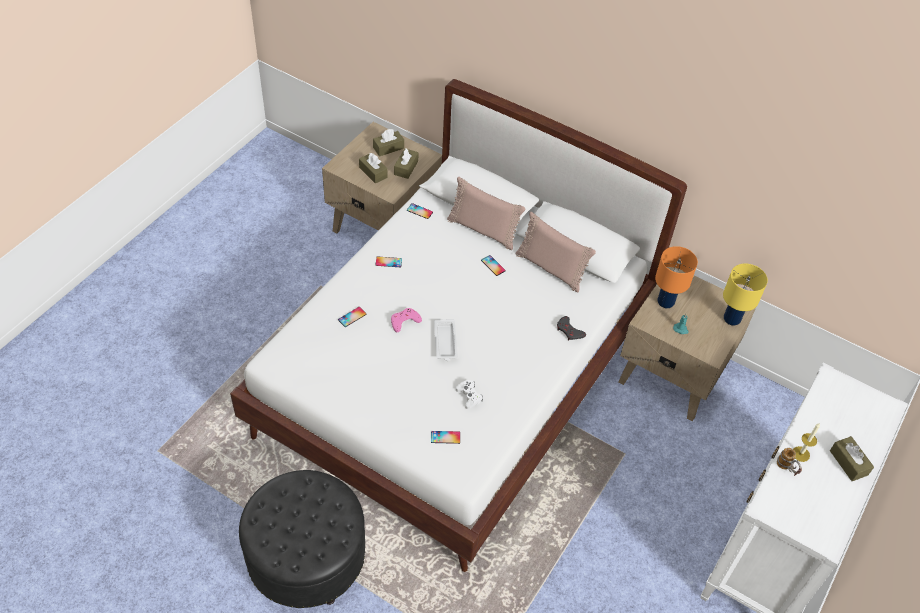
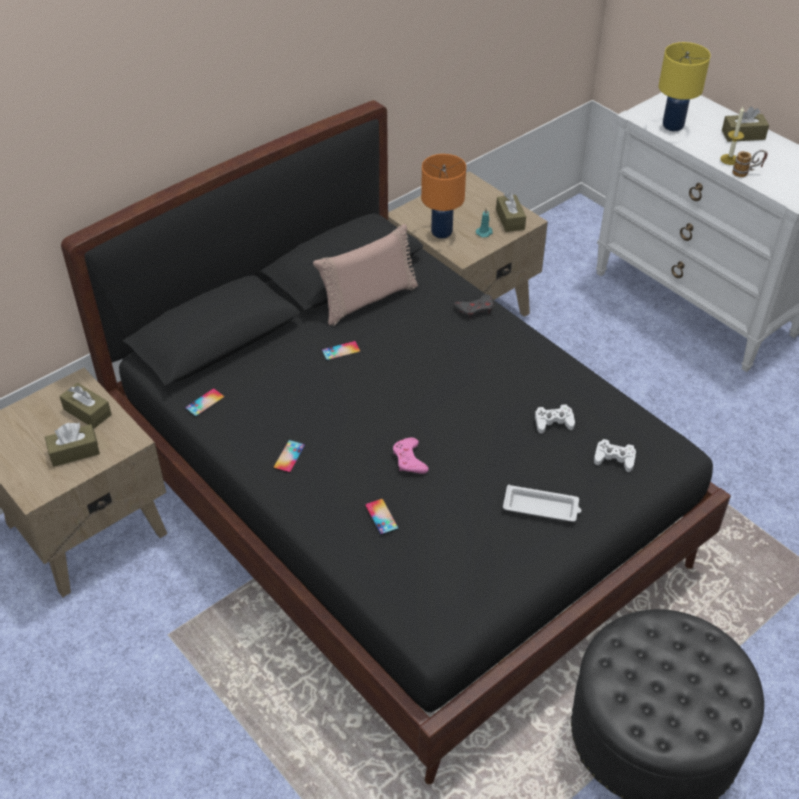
camera: 70 degrees left, 5 degrees down
(388, 148) = (32, 423): brown tissue box -> brown tissue box (510, 219)
(445, 342) = (459, 425): white tray -> white tray (542, 507)
(445, 437) = (614, 459): phone -> white game controller
(455, 377) = (399, 507): white bed -> black bed
(483, 230) = (273, 346): beige pillow -> none
(731, 319) = (482, 193): yellow table lamp -> yellow table lamp (671, 126)

